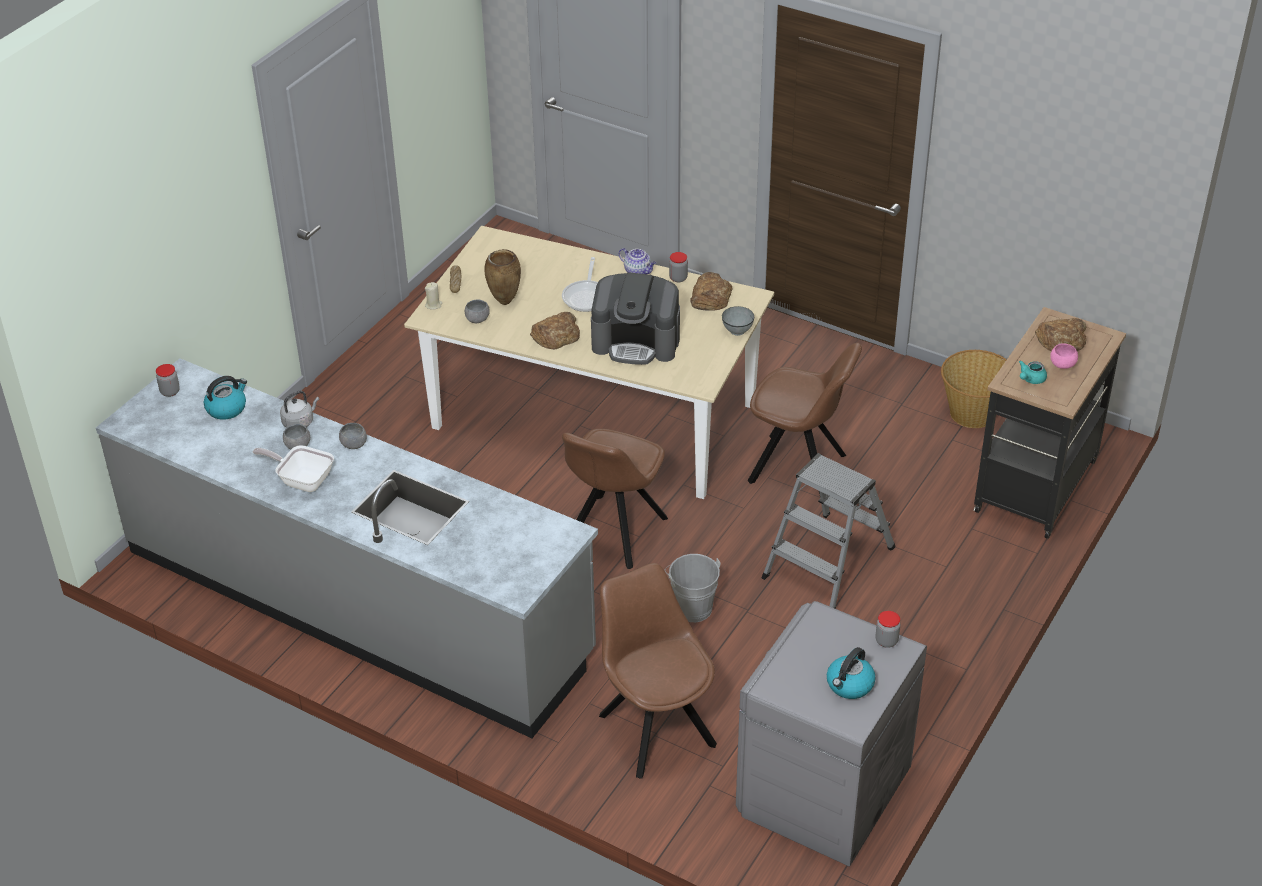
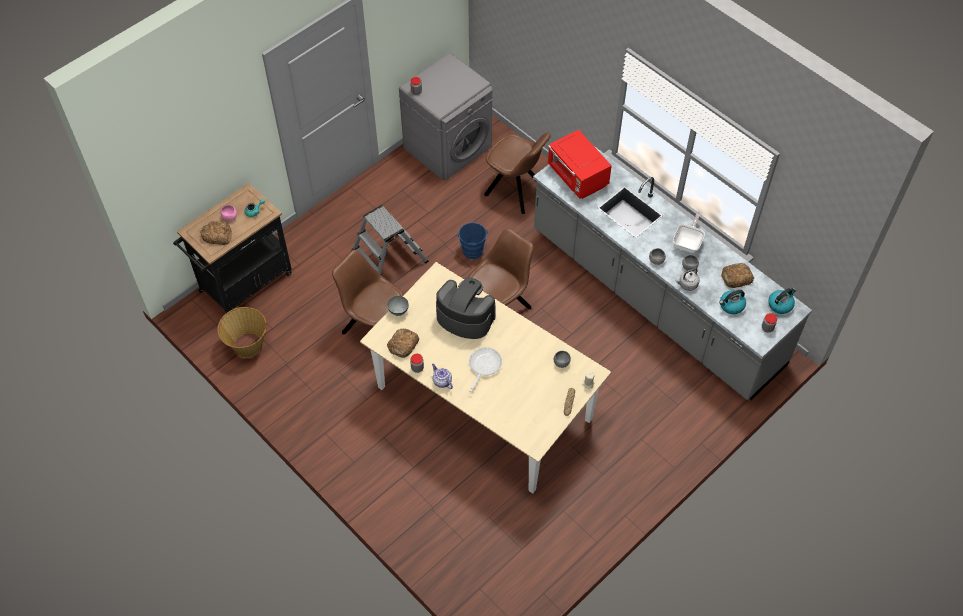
camera: 165 degrees left, 15 degrees up
(302, 480) = (688, 242): frying pan -> frying pan turned 105 degrees counterclockwise
(504, 302) = (540, 374): brown vase -> none
(516, 541) = (577, 177): none -> red microwave
(556, 335) = (513, 335): bread -> bread (736, 277)
(655, 730) = (515, 191): brown chair -> brown chair turned 45 degrees counterclockwise
(692, 606) = (473, 253): grey bucket -> blue bucket
(849, 685) = (443, 76): kettle -> kettle (780, 304)

